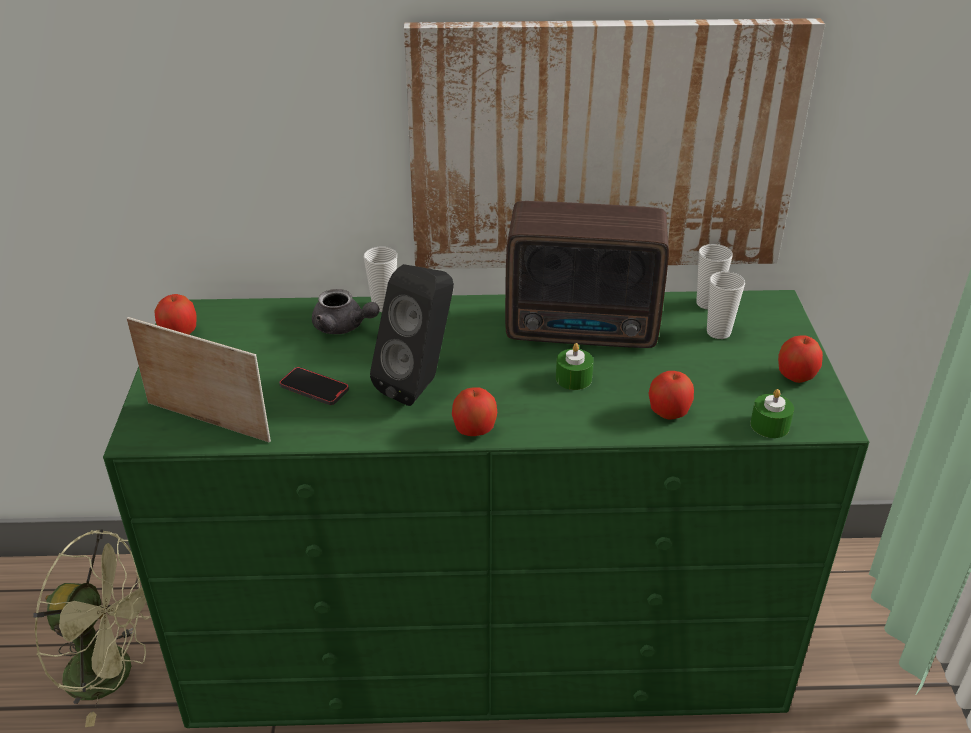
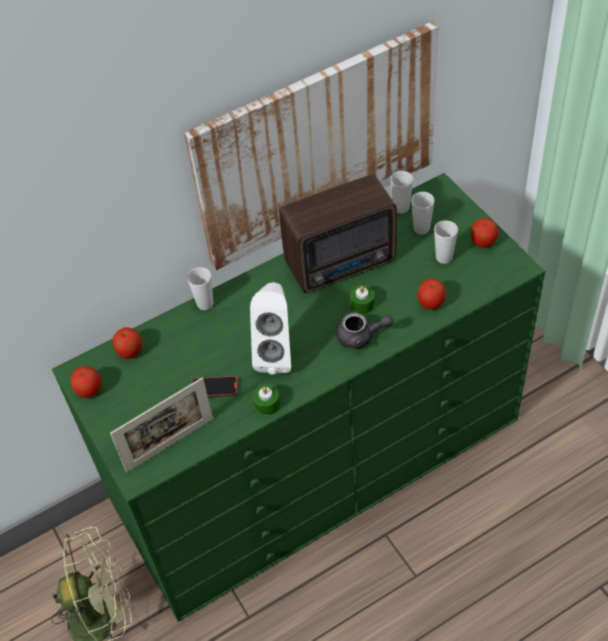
camera: 25 degrees left, 15 degrees up
(208, 422) = (170, 444): picture frame -> picture frame turned 150 degrees clockwise
(343, 327) = (193, 333): grey teapot -> grey teapot (361, 337)
(420, 385) = (276, 353): black speaker -> white speaker
(474, 430) = (332, 370): apple -> apple (130, 351)
(726, 372) = (444, 257): none -> cup
(769, 425) = (489, 285): green candle -> green candle (267, 404)

